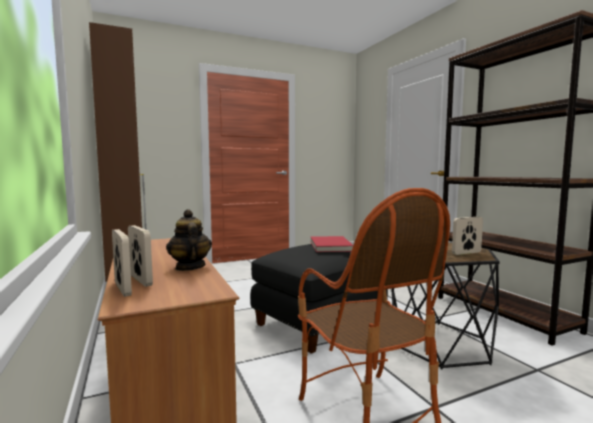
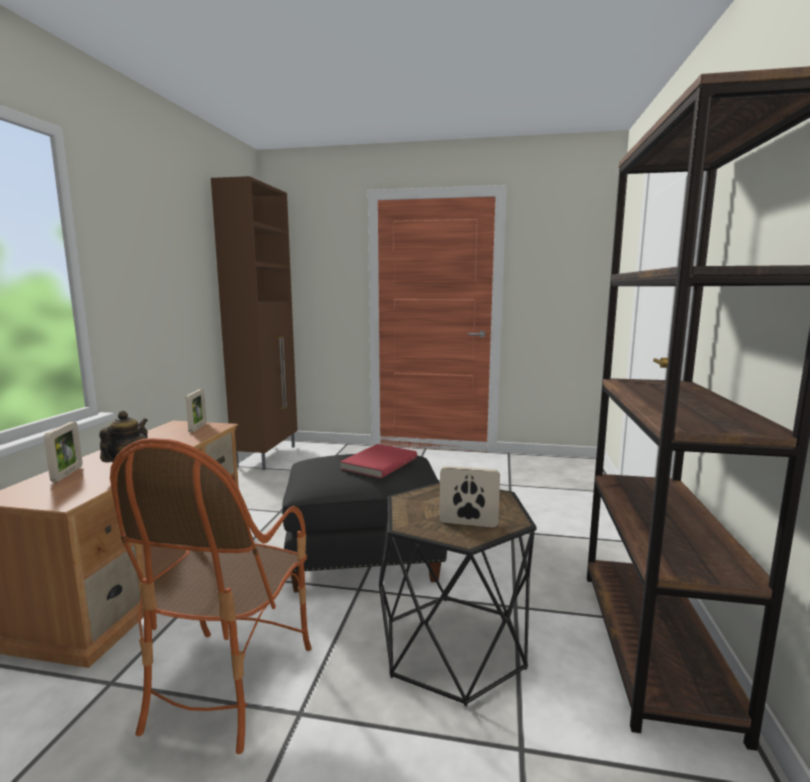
camera: 35 degrees right, 5 degrees up
(122, 289) = (38, 480): picture frame -> picture frame (197, 427)

